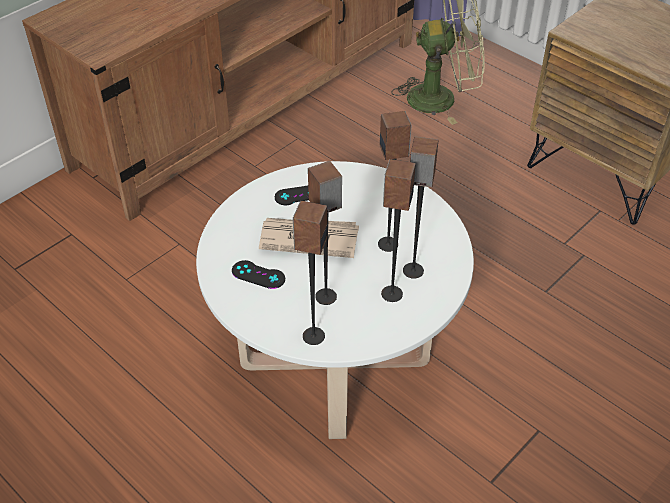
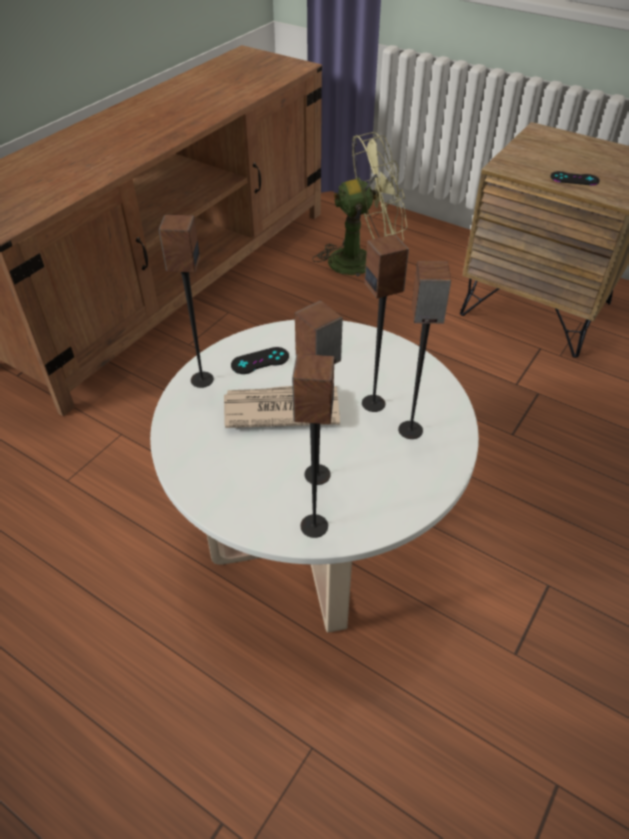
camera: 10 degrees left, 0 degrees up
(258, 275) = (230, 459): black game controller -> black game controller (574, 179)
(391, 293) = (393, 460): speaker -> speaker (201, 379)

